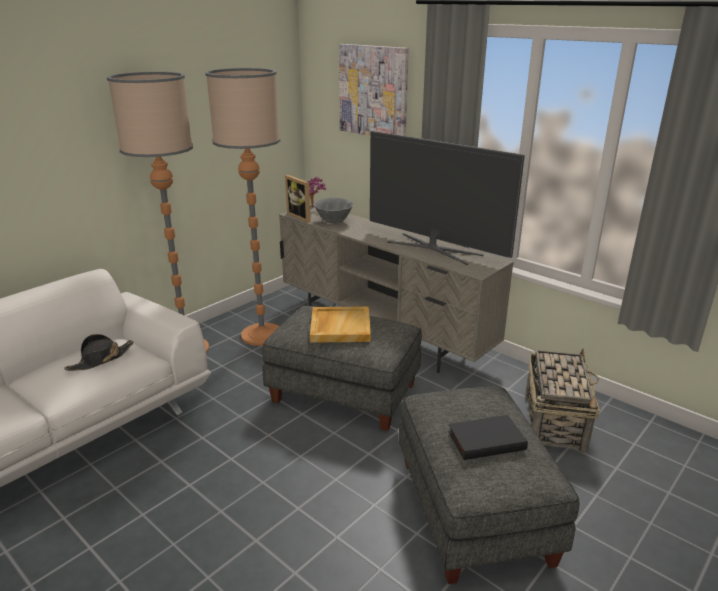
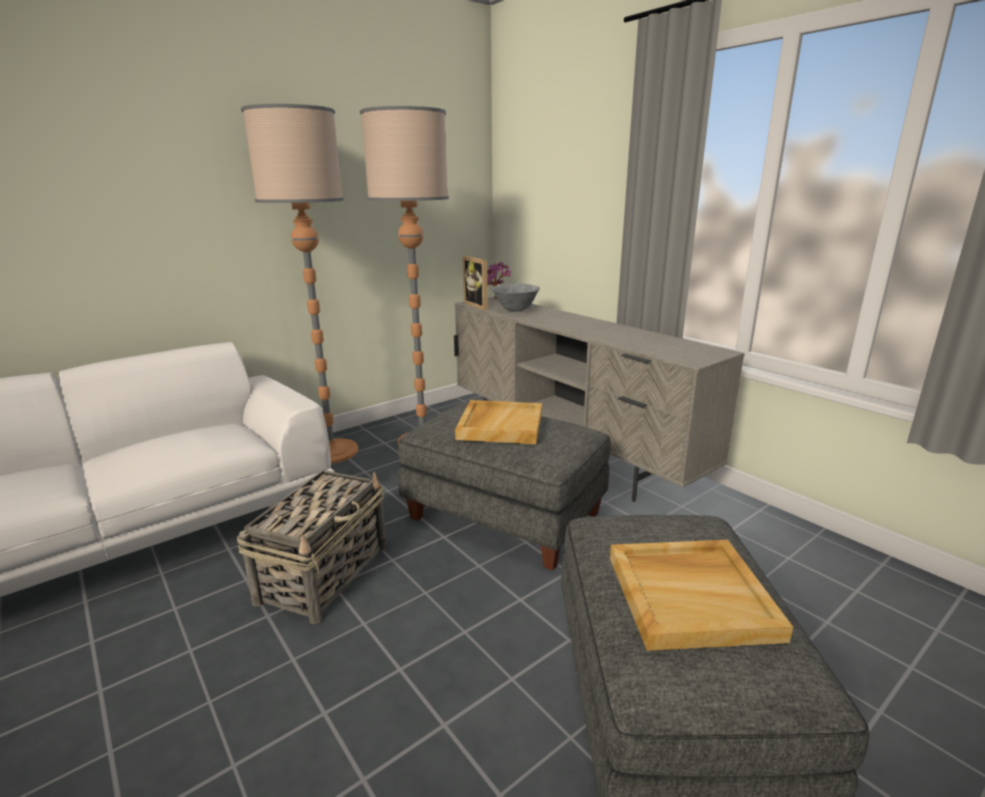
camera: 10 degrees right, 5 degrees down
(101, 359) = (191, 440): black hat -> none
(373, 91) = (570, 153): picture -> none
(434, 248) = (635, 336): television -> none
(486, 439) = (691, 595): black book -> beige tray
(554, 421) = (801, 582): basket -> basket (325, 573)

